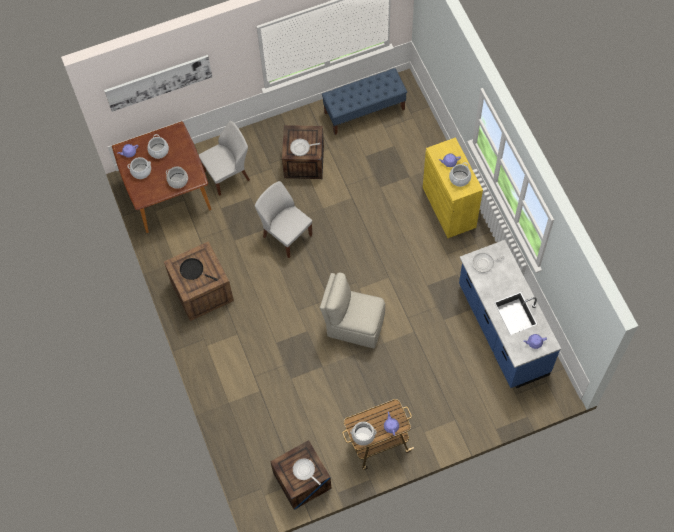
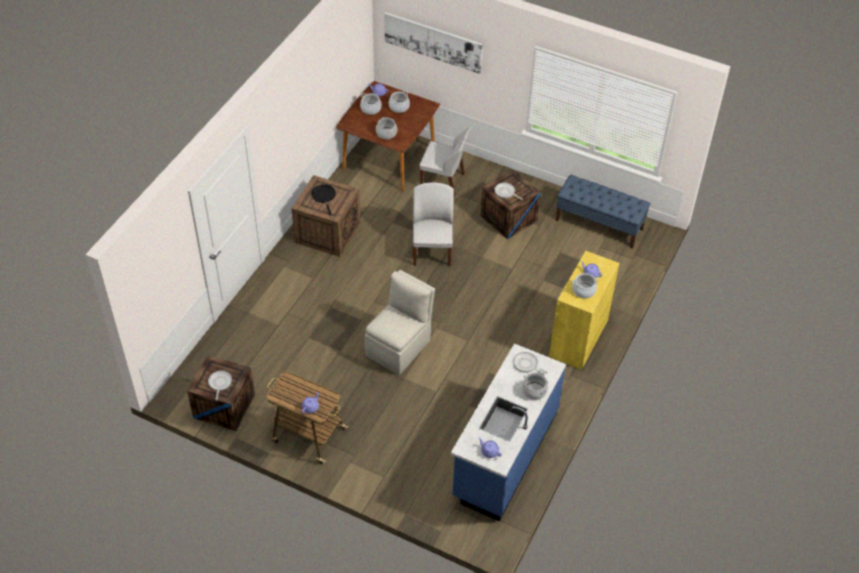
camera: 45 degrees right, 15 degrees down
(354, 325) = (399, 347): beige chair -> beige chair turned 60 degrees clockwise
(363, 435) = (283, 393): cooking pot -> cooking pot (534, 391)

